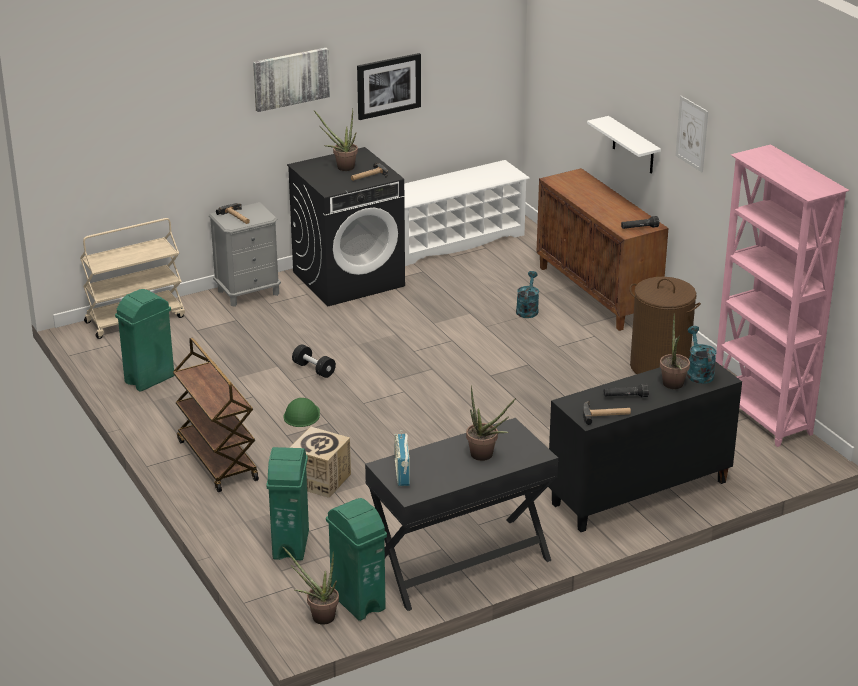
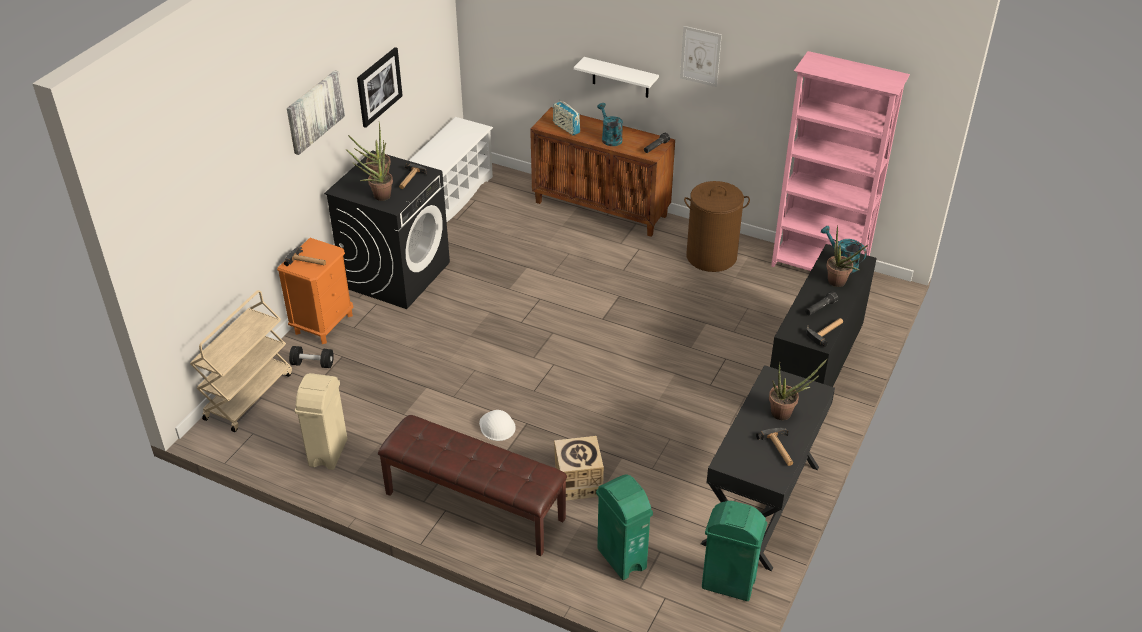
camera: 35 degrees left, 10 degrees up
(149, 379) = (327, 453): green trash can -> beige trash can
(216, 460) = (473, 506): brown cart -> brown bench
(248, 292) = (323, 323): grey nightstand -> orange nightstand
(301, 415) = (497, 426): green hard hat -> white hard hat
(314, 369) = (460, 376): black dumbbell -> black dumbbell (312, 364)
(318, 616) = (714, 615): potted plant -> potted plant (378, 196)
(402, 473) = (746, 462): radio -> radio (566, 128)
(444, 477) = (780, 449): none -> hammer
(527, 309) = (566, 245): turquoise watering can -> turquoise watering can (610, 138)

